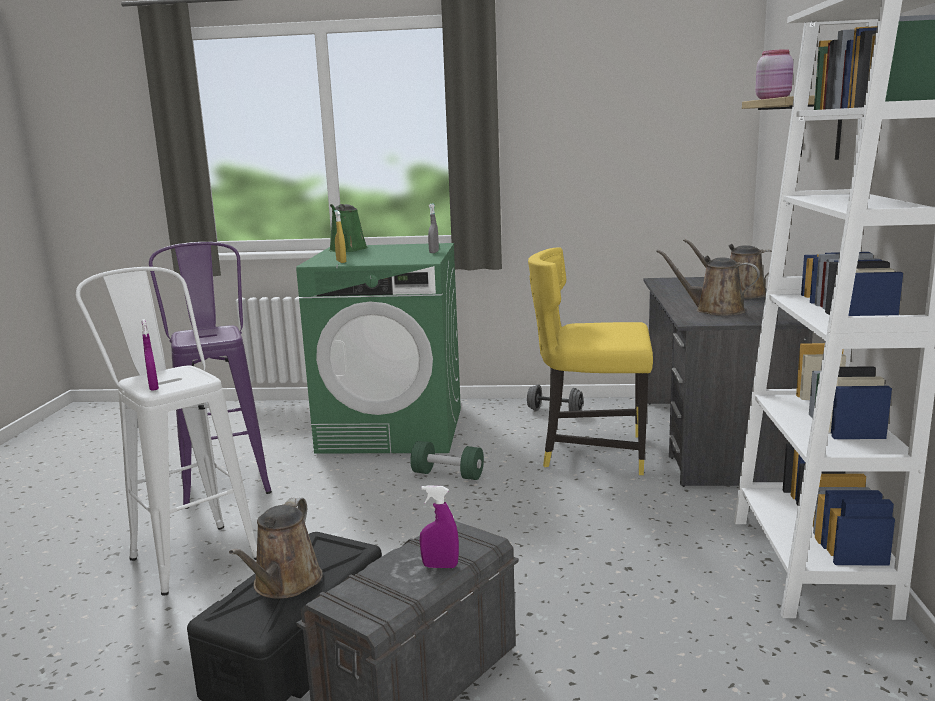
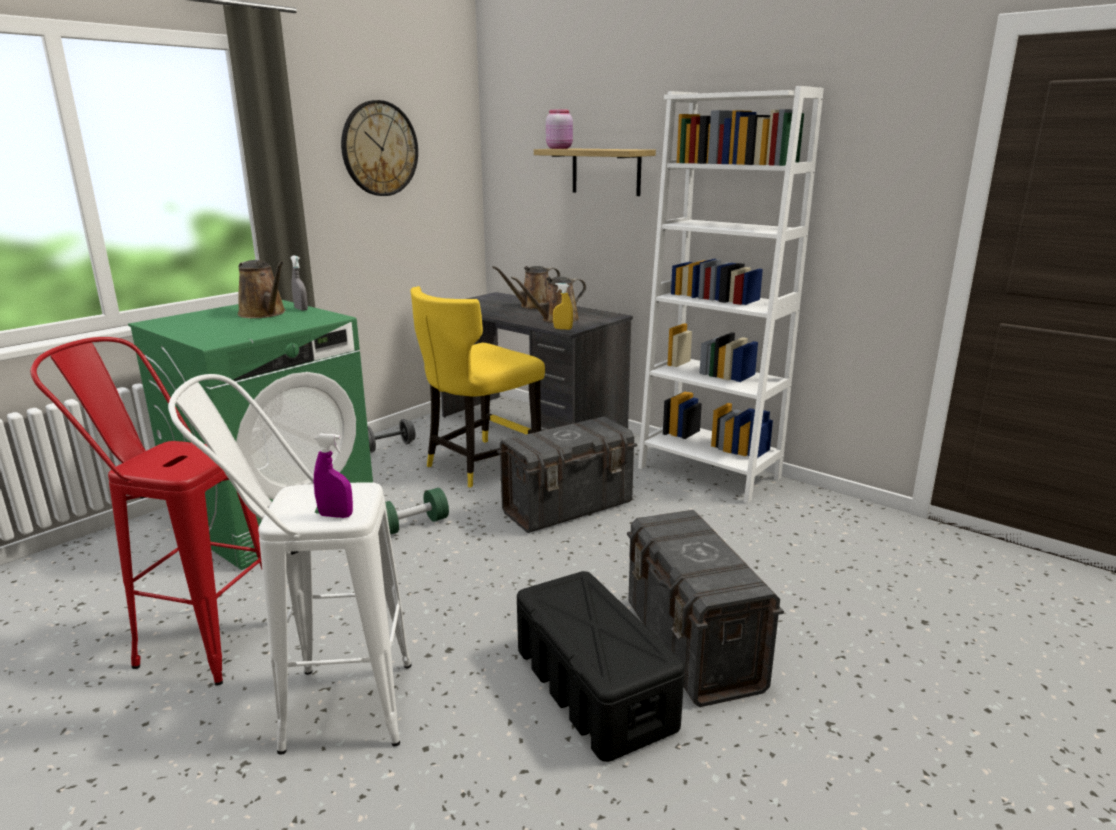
camera: 55 degrees left, 5 degrees up
(224, 479) = (193, 640): purple stool -> red stool
(284, 584) = (597, 627): brown watering can -> brown watering can (264, 314)
(341, 261) = (239, 335): yellow spray bottle -> yellow spray bottle (562, 329)
(347, 250) = (179, 323): green watering can -> none
(440, 566) = (706, 541): purple spray bottle -> none
(583, 520) = (568, 507): none -> grey storage box
(607, 108) = (379, 149): none -> wall clock

